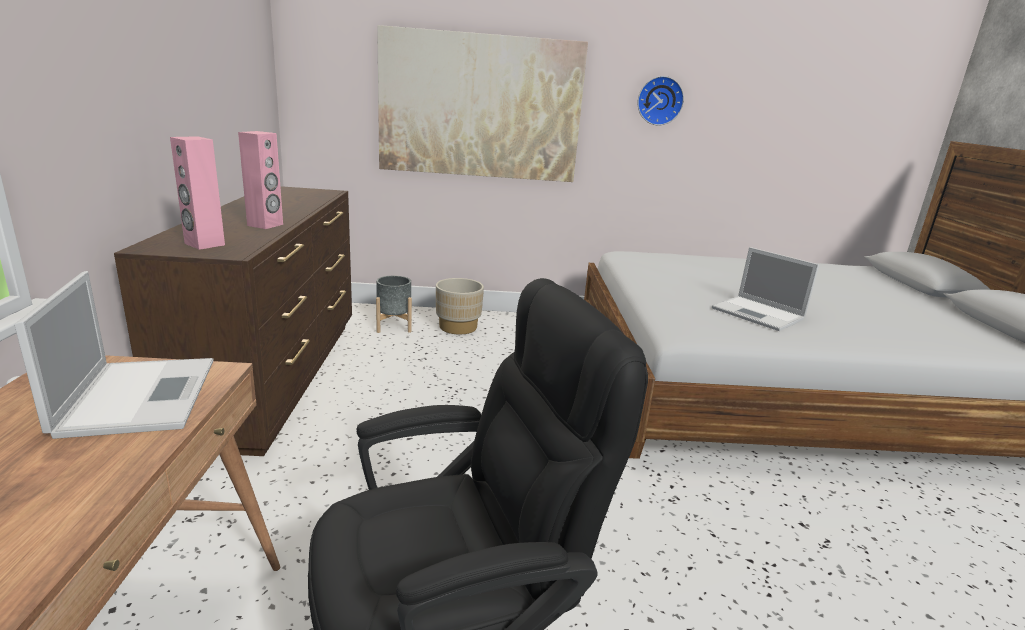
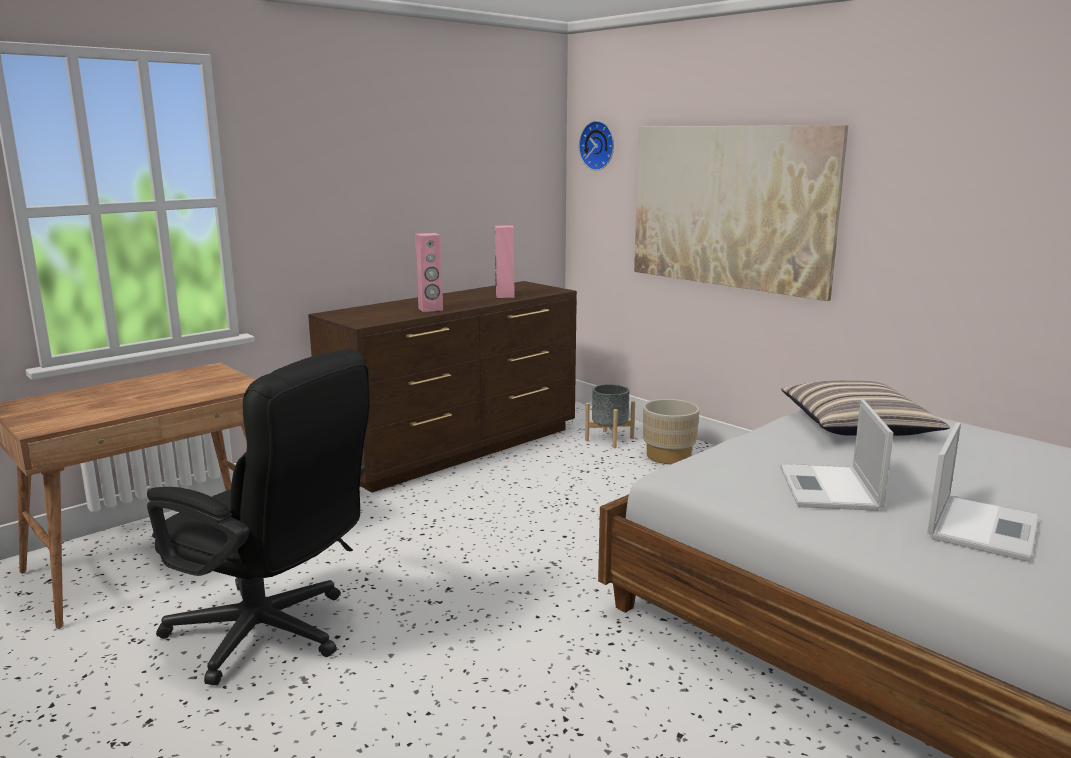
camera: 50 degrees right, 5 degrees down
(139, 395) = (204, 386): laptop -> laptop (982, 527)
(204, 244) = (361, 316): pink speaker -> pink speaker (504, 296)
(659, 100) = (947, 196): wall clock -> wall clock (599, 145)
(670, 268) = (857, 425): none -> pillow

